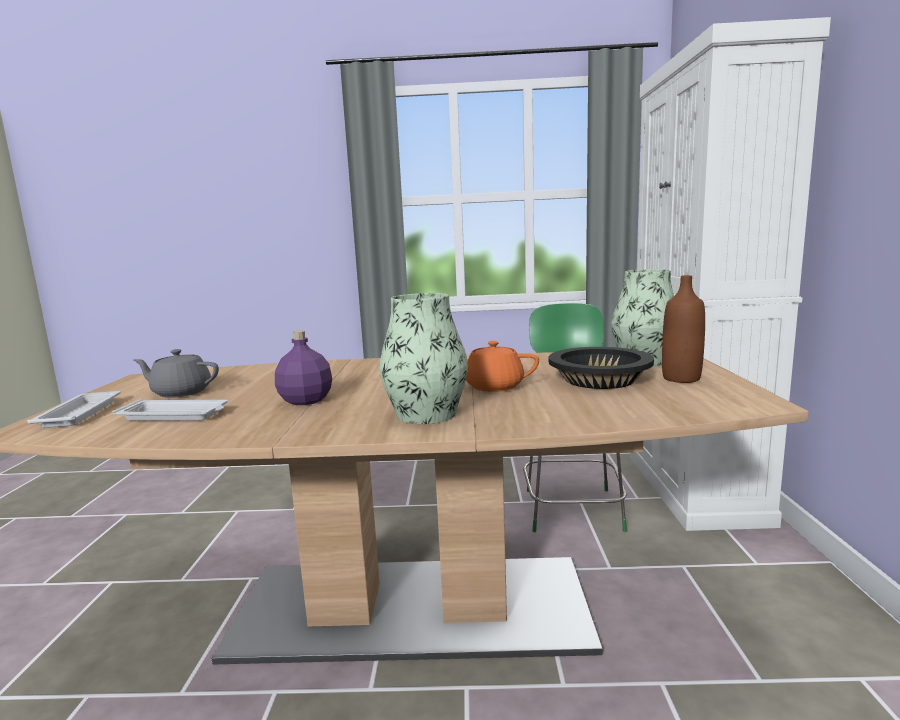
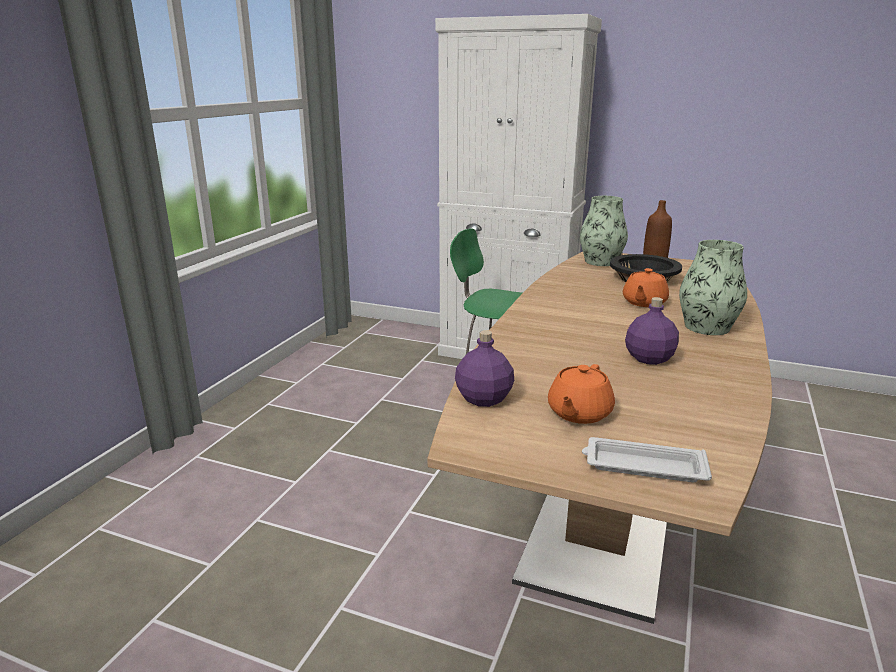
camera: 70 degrees left, 10 degrees up
(175, 415) = (674, 412): white tray -> none
(181, 392) = (578, 413): grey teapot -> orange teapot
(212, 372) = (484, 399): none -> purple bottle

